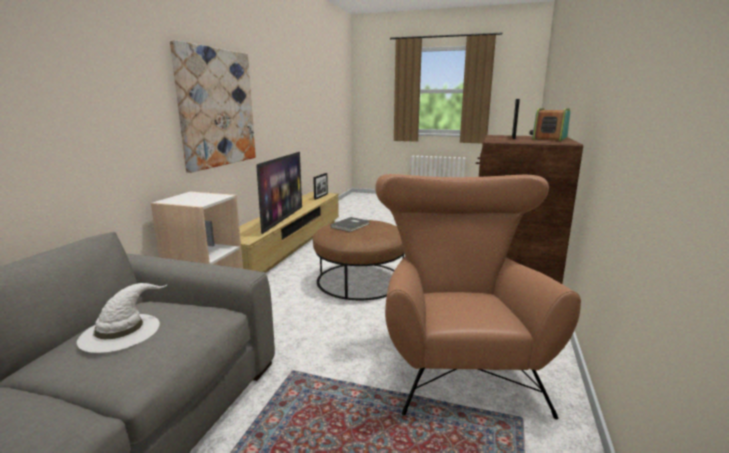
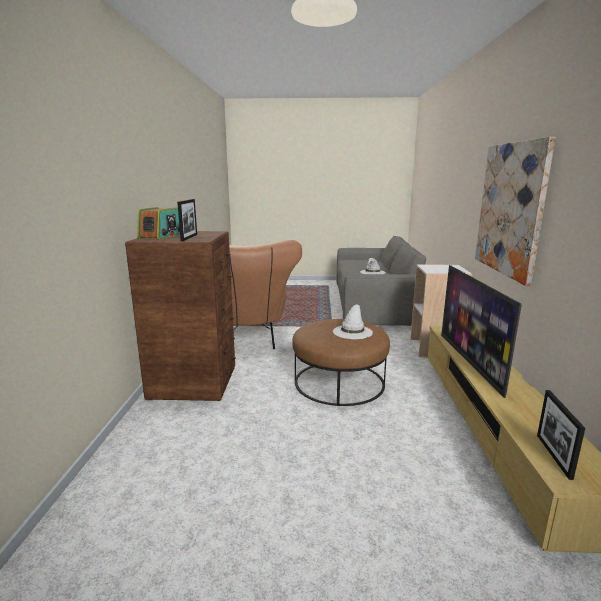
camera: 165 degrees right, 0 degrees up
(351, 225) = (352, 331): grey book -> white hat

